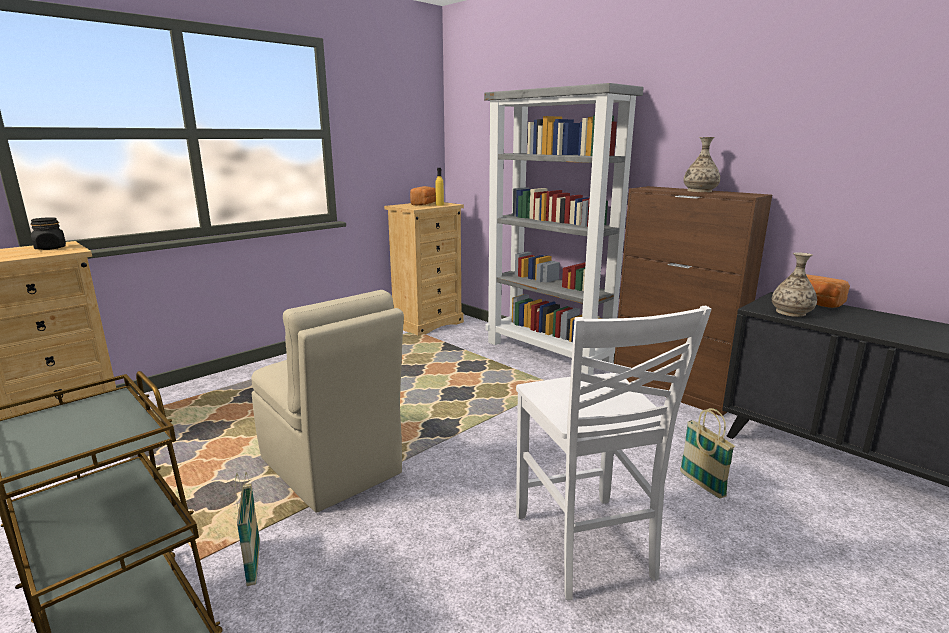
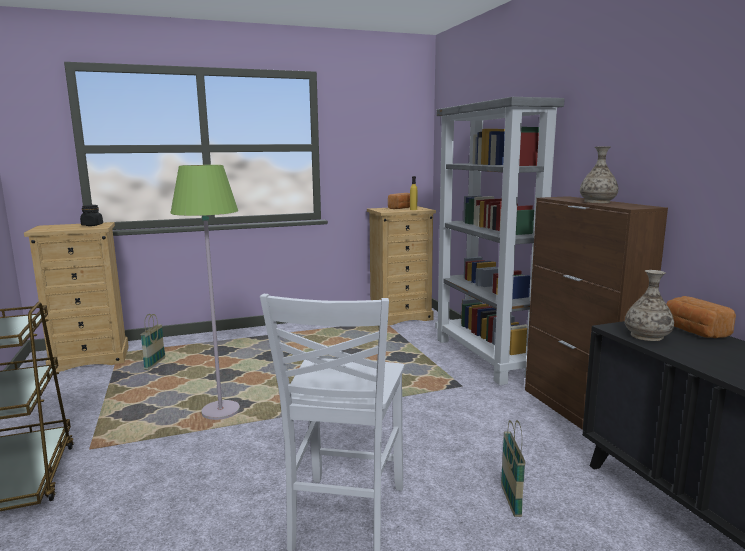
camera: 25 degrees right, 5 degrees down
(253, 563) = (115, 460): basket -> basket (155, 364)
(331, 467) = (220, 411): beige chair -> green floor lamp

